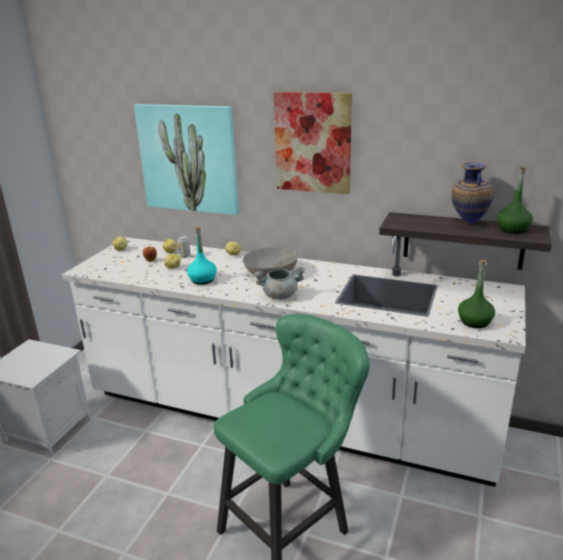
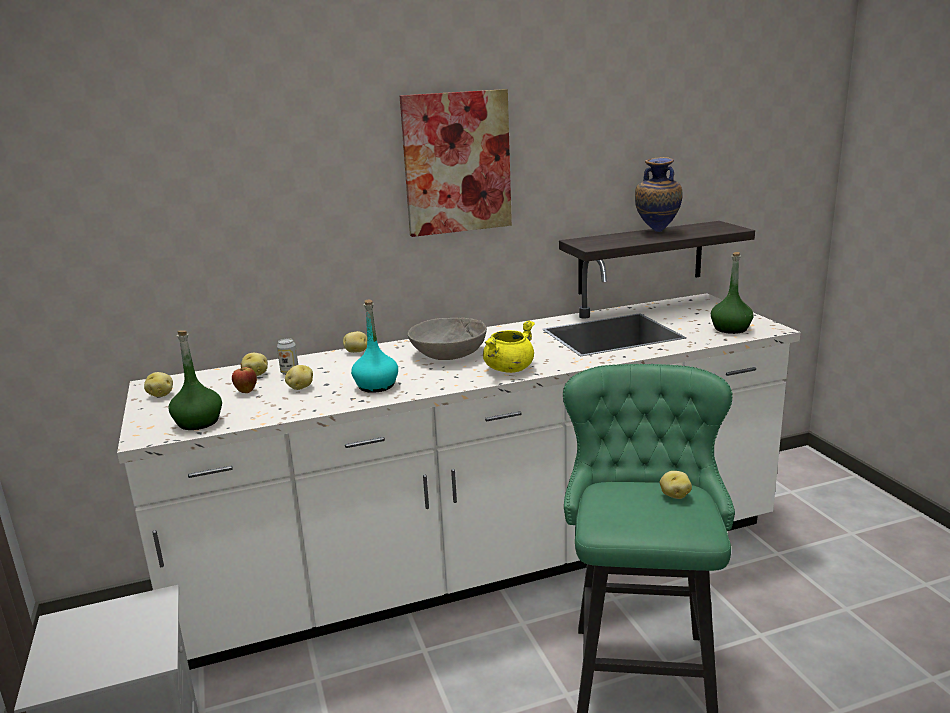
camera: 40 degrees left, 5 degrees down
(188, 159) = (255, 217): picture -> none
(280, 295) = (509, 368): grey cooking pot -> yellow cooking pot
(300, 423) = (674, 495): none -> potato
(513, 229) = (701, 228): green bottle -> green bottle (198, 422)

